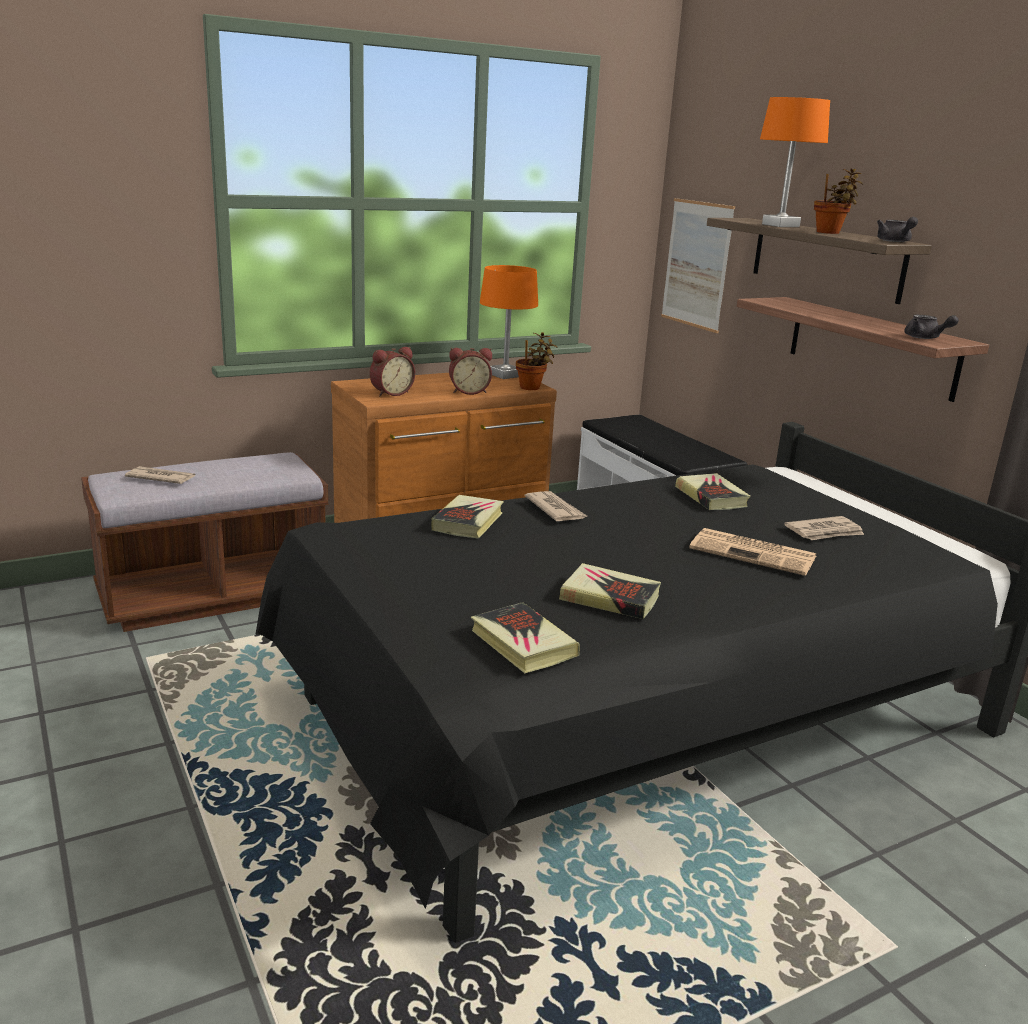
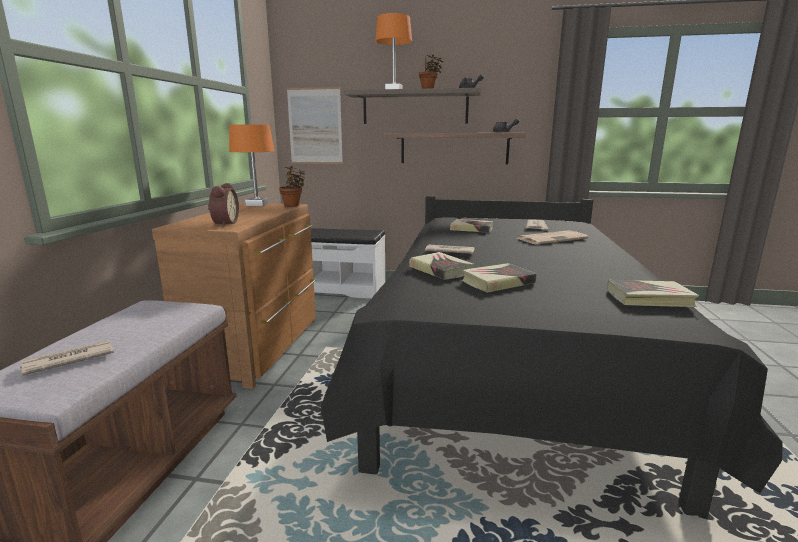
camera: 50 degrees left, 5 degrees down
(469, 391) = (267, 213): alarm clock -> none
(609, 598) = (591, 269): book -> book (497, 282)

